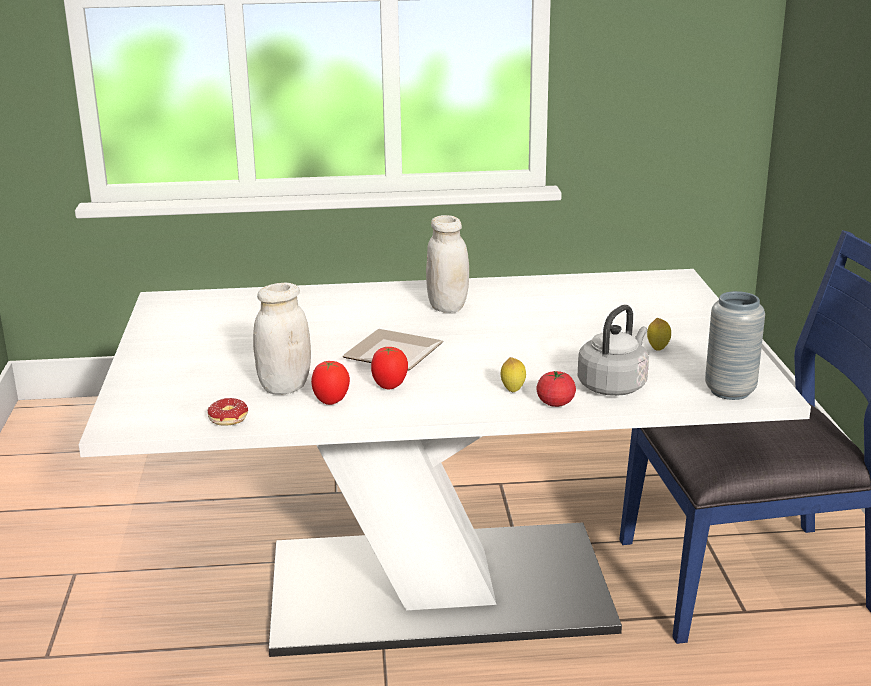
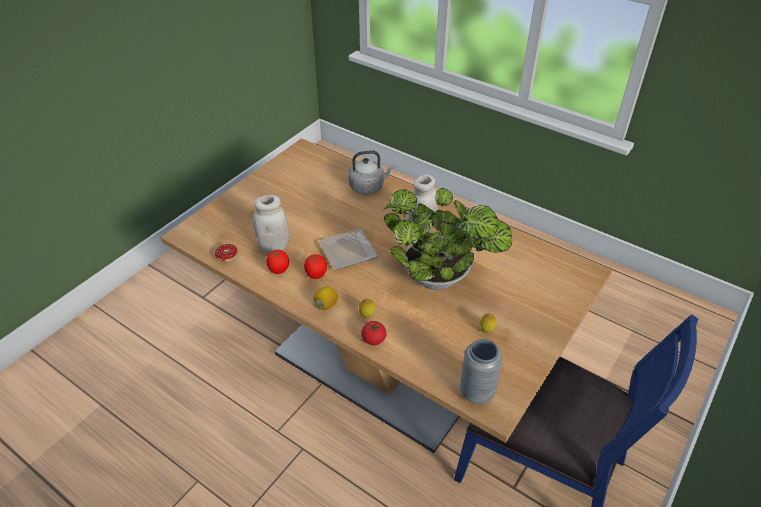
camera: 40 degrees right, 20 degrees up
(438, 588) = (380, 365): white dining table -> brown dining table
(448, 402) = (326, 305): none -> lemon
(543, 334) = (440, 279): none -> potted plant
(614, 385) = (421, 345): grey kettle -> grey kettle (368, 186)

